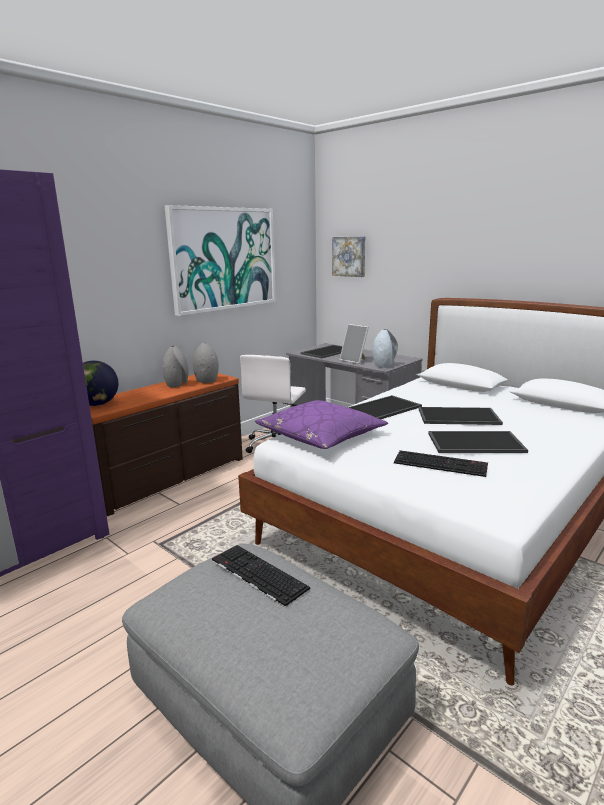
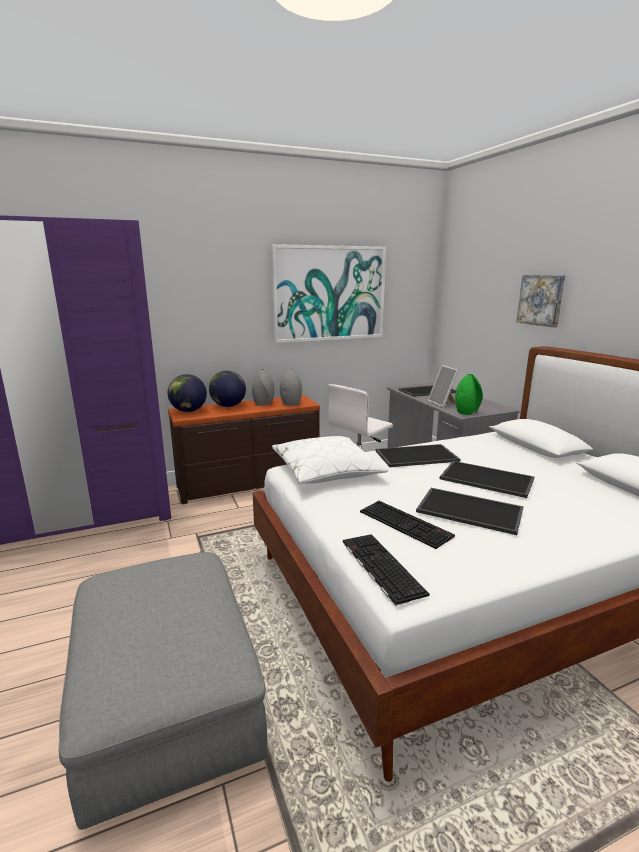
camera: 25 degrees right, 0 degrees up
(139, 392) = (228, 406): none -> globe
(257, 574) = (181, 581): keyboard -> keyboard (379, 566)
(321, 436) = (326, 471): purple pillow -> white pillow
(349, 256) = (465, 295): picture -> picture (541, 300)
(384, 365) = (466, 412): grey vase -> green vase

